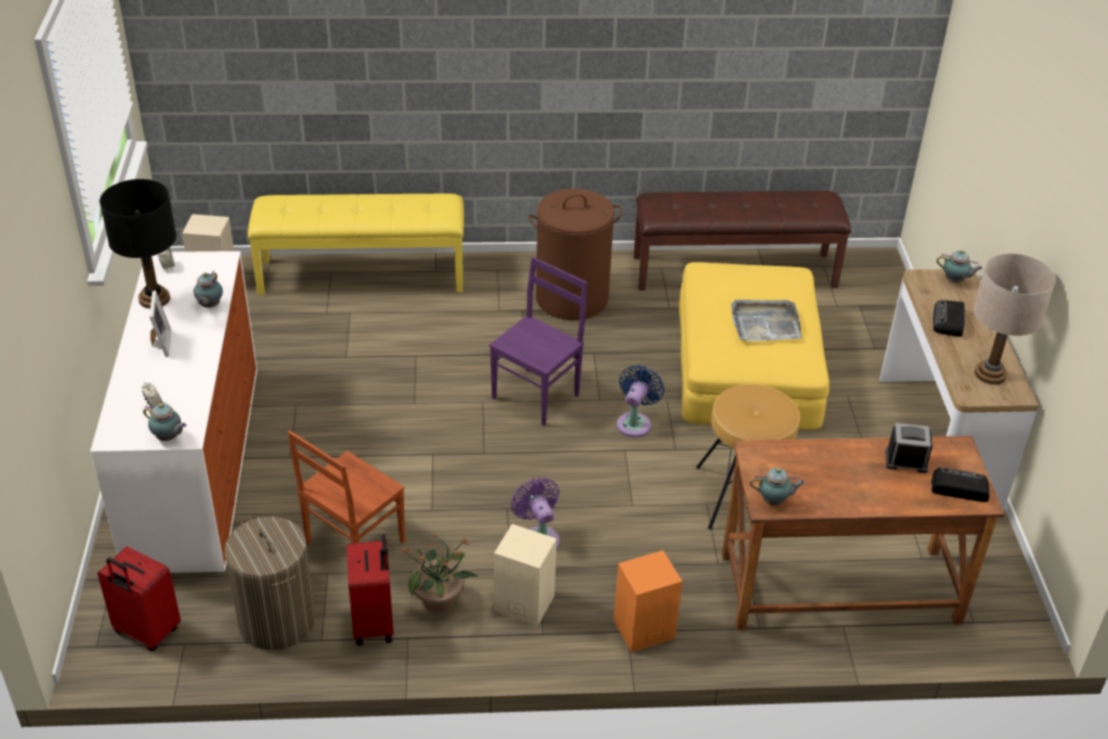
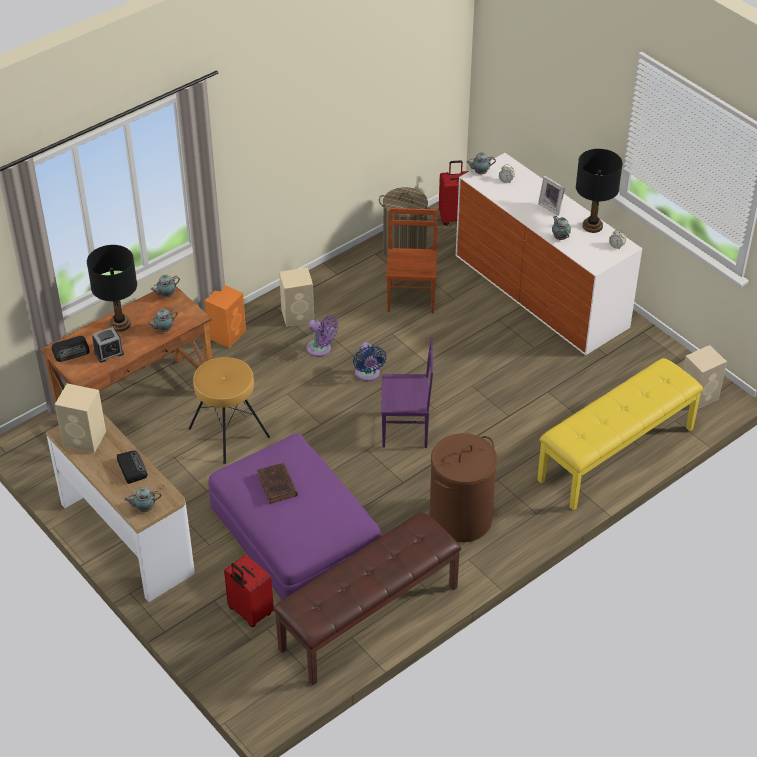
camera: 145 degrees right, 5 degrees up
(375, 623) = (359, 271): red suitcase -> red suitcase (249, 612)
(439, 600) = (340, 295): potted plant -> none
(537, 396) = (406, 430): purple chair -> purple chair turned 90 degrees counterclockwise
(635, 422) = (330, 445): blue fan -> blue fan (367, 374)
(746, 364) = (295, 531): yellow ottoman -> purple ottoman
(764, 323) = (277, 486): grey tray -> brown book
(810, 455) = (163, 330): none -> teapot
(868, 493) = (120, 324): none -> black table lamp
(990, 374) = (85, 439): beige table lamp -> beige speaker

